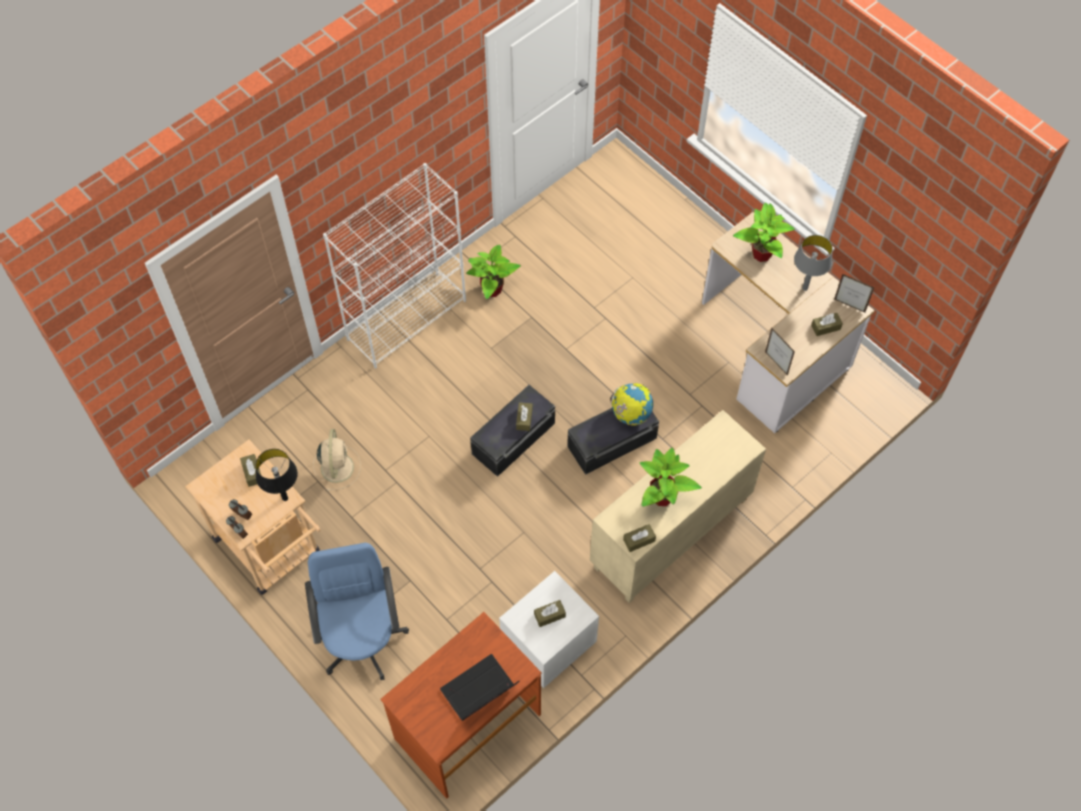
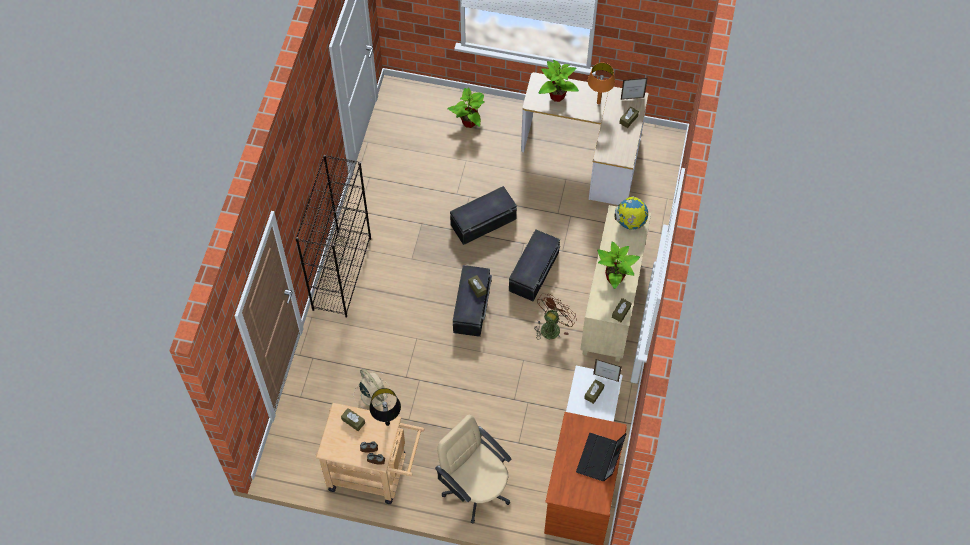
camera: 35 degrees left, 0 degrees up
(362, 638) = (476, 488): blue office chair -> beige office chair
(407, 319) = (341, 273): white bookcase -> black bookcase
(491, 290) = (382, 221): potted plant -> potted plant (469, 122)
(584, 515) = (552, 326): none -> brown fan
(599, 356) = (483, 222): none -> black storage box
(630, 414) = (540, 245): globe -> globe (630, 222)
(776, 363) = (617, 158): picture frame -> picture frame (606, 378)
(805, 288) = (598, 102): grey table lamp -> orange table lamp

